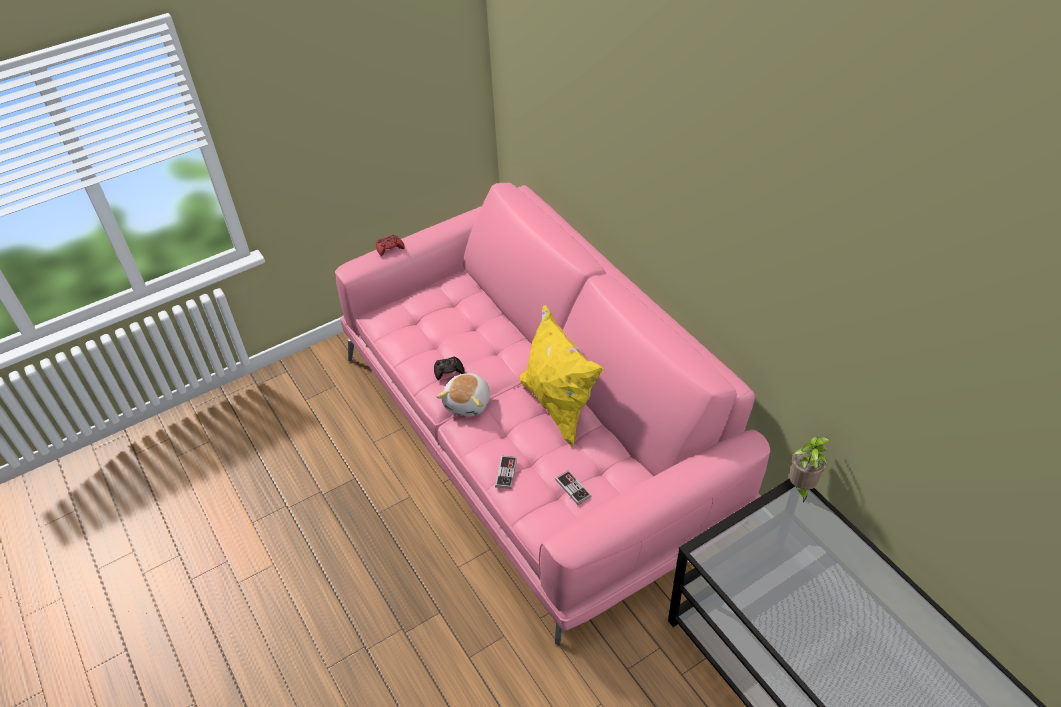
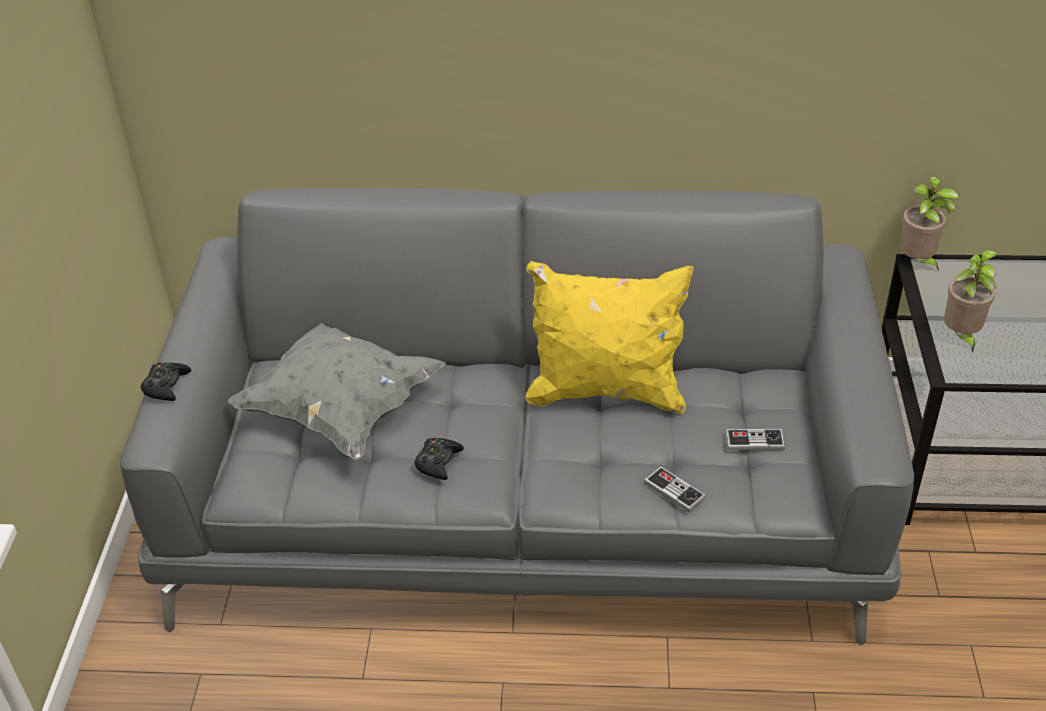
camera: 55 degrees left, 5 degrees down
(389, 248) = (166, 386): red game controller -> black game controller
(454, 316) = (340, 410): none -> grey pillow
(468, 403) = (516, 471): plush toy -> none
(534, 437) = (527, 499): pink sofa -> grey sofa
(744, 542) = (960, 336): none -> potted plant

